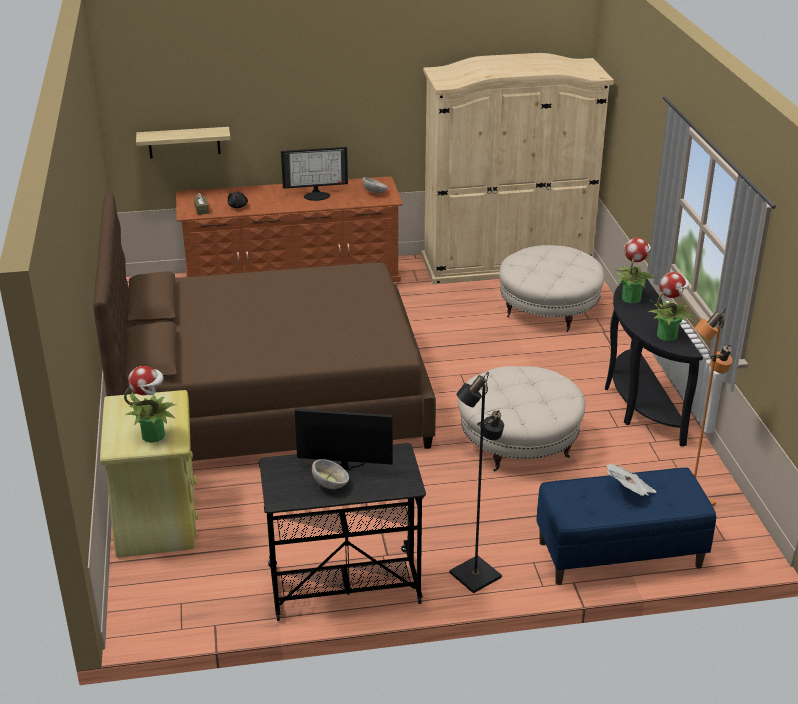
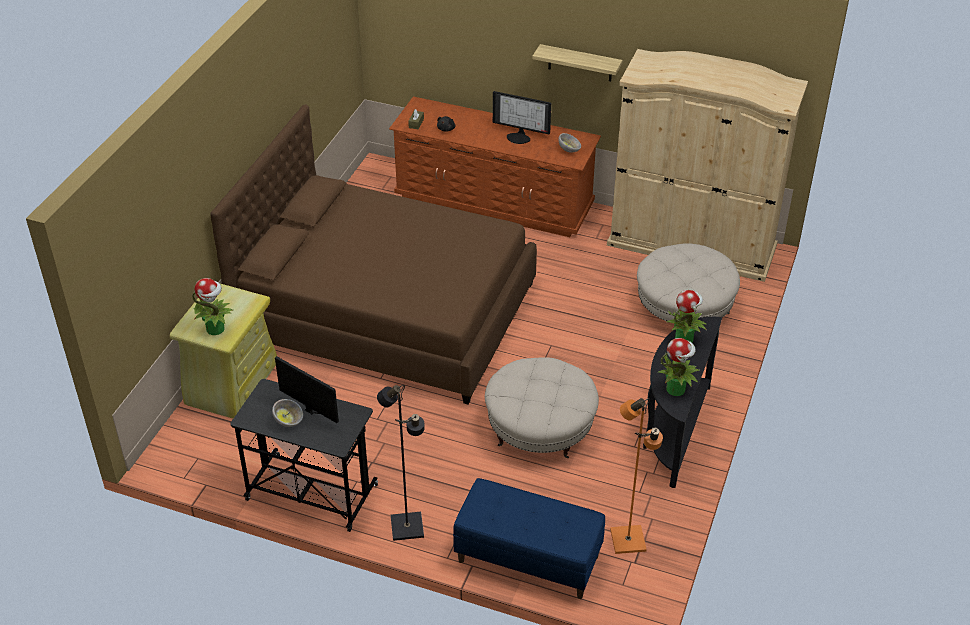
camera: 30 degrees right, 10 degrees up
(184, 142) = (423, 58): shelf -> shelf (580, 63)
(629, 491) = (536, 514): newspaper -> none

